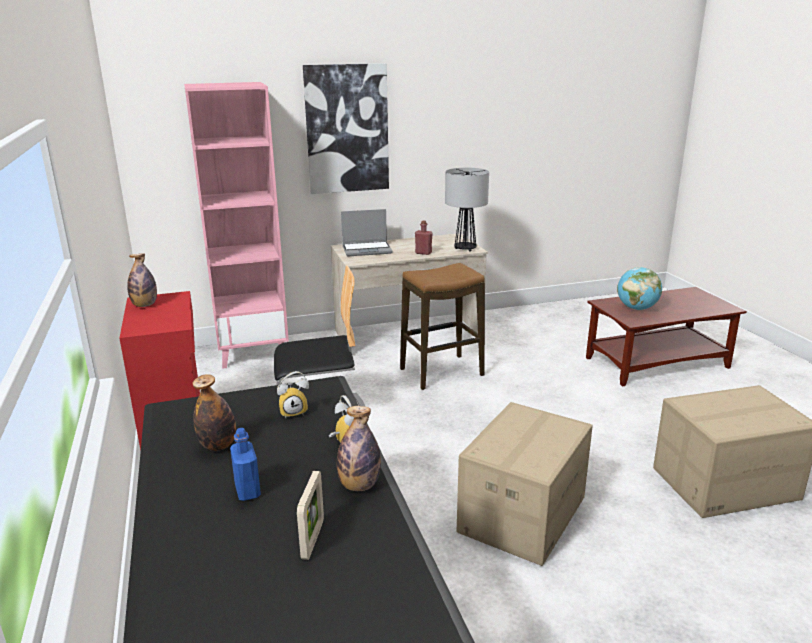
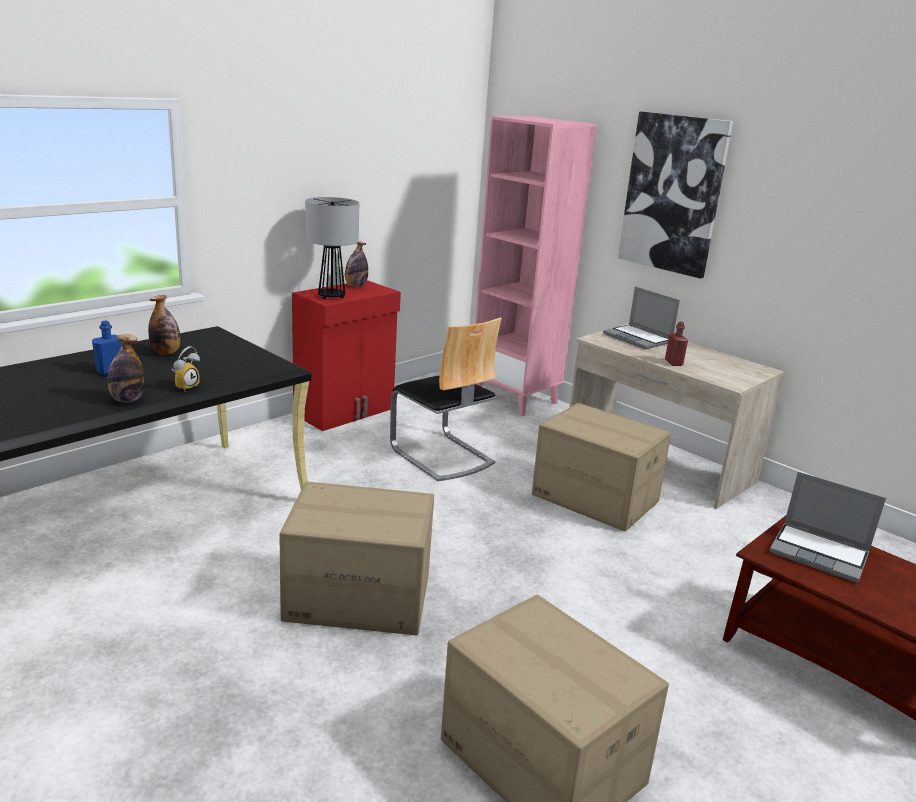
camera: 60 degrees right, 0 degrees up
(294, 412) = (228, 364): alarm clock -> none
(313, 539) = (55, 397): picture frame -> none
(441, 372) = (594, 498): stool -> cardboard box
(465, 249) = (727, 380): table lamp -> table lamp (332, 297)
(636, 308) = (820, 554): globe -> laptop

